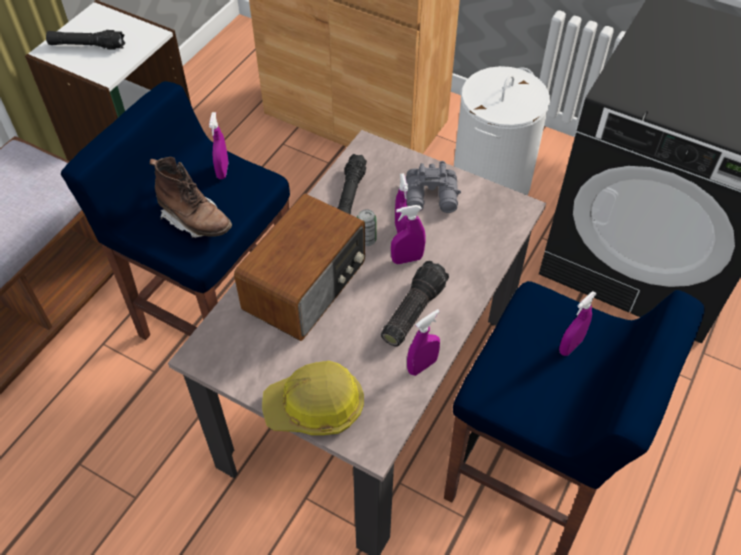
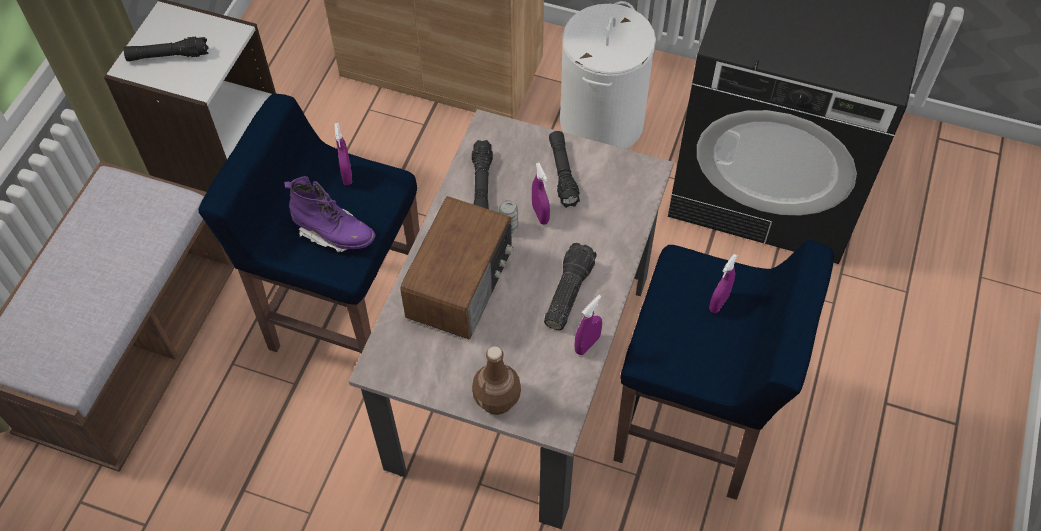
camera: 10 degrees left, 5 degrees up
(195, 220) = (334, 233): brown boot -> purple boot
(315, 407) = (497, 400): hard hat -> brown bottle
(407, 259) = (551, 241): purple spray bottle -> none
(432, 198) = (562, 173): grey binoculars -> black flashlight

